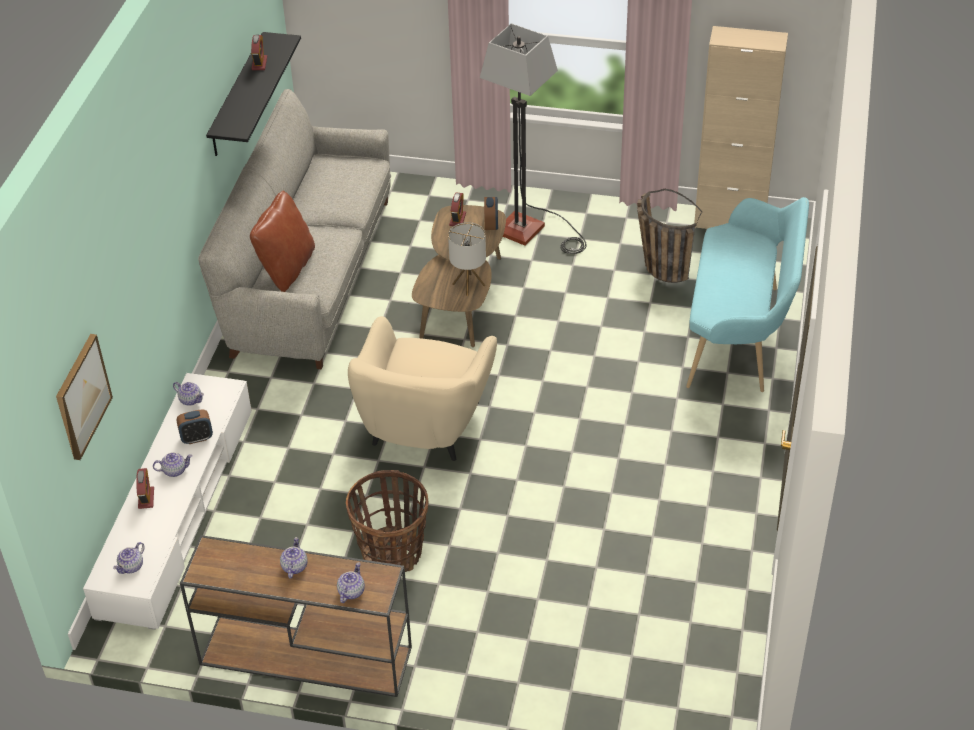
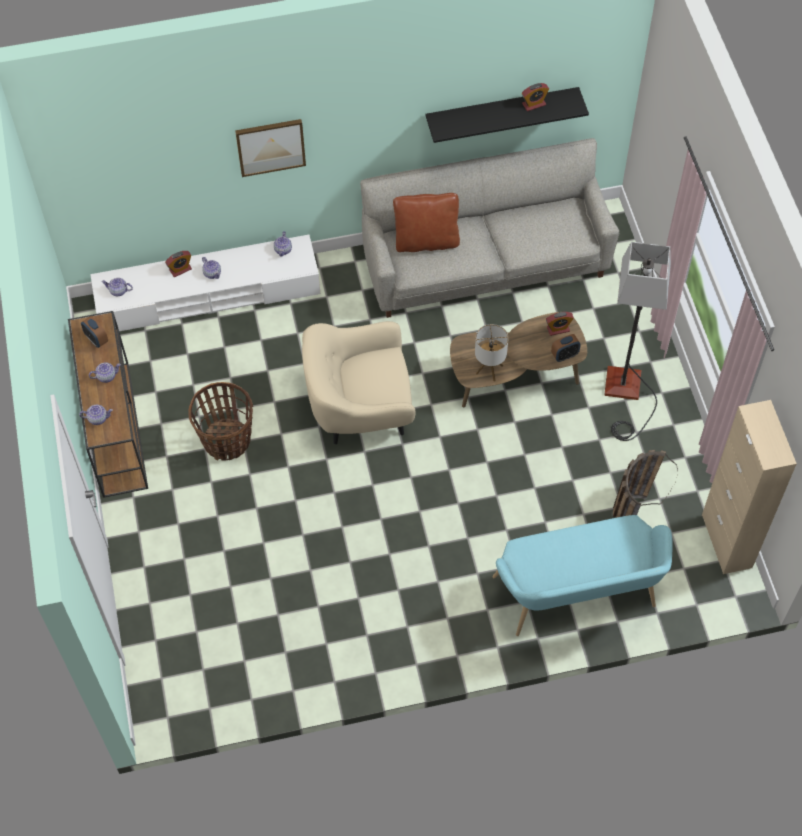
camera: 65 degrees right, 15 degrees up
(82, 396) = (140, 180): picture -> picture (270, 146)
(197, 438) = (248, 271): alarm clock -> alarm clock (96, 339)

